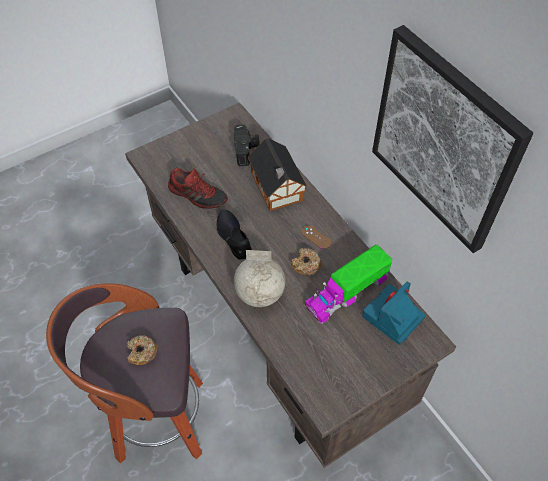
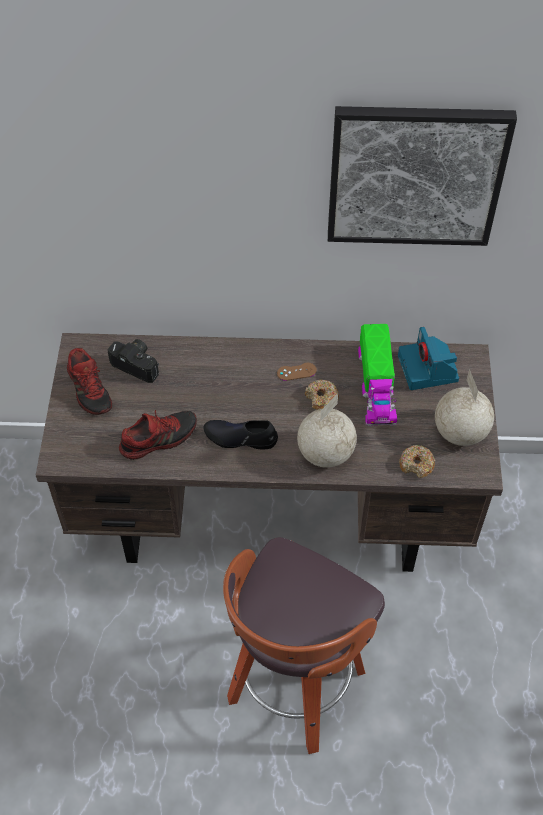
camera: 55 degrees left, 0 degrees up
(142, 352) = (304, 596): donut -> donut (416, 465)
(208, 140) = (90, 389): none -> shoe
(276, 188) = (210, 368): toy house -> none
(350, 373) = (459, 433): none -> globe

